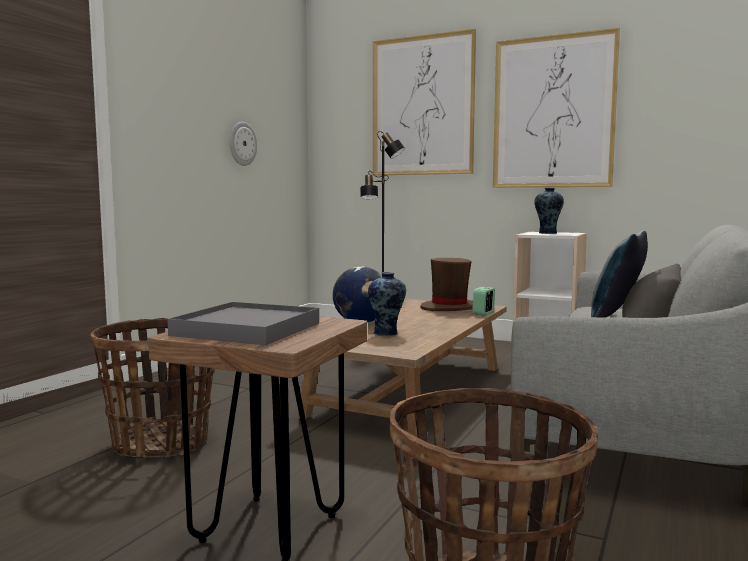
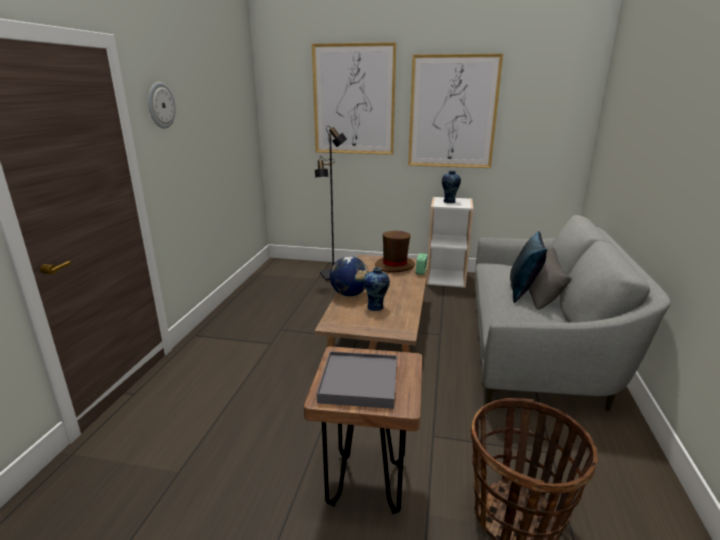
camera: 15 degrees left, 15 degrees up
(161, 443) = (246, 414): basket -> none
(242, 144) = (220, 140): wall clock -> wall clock (160, 105)

